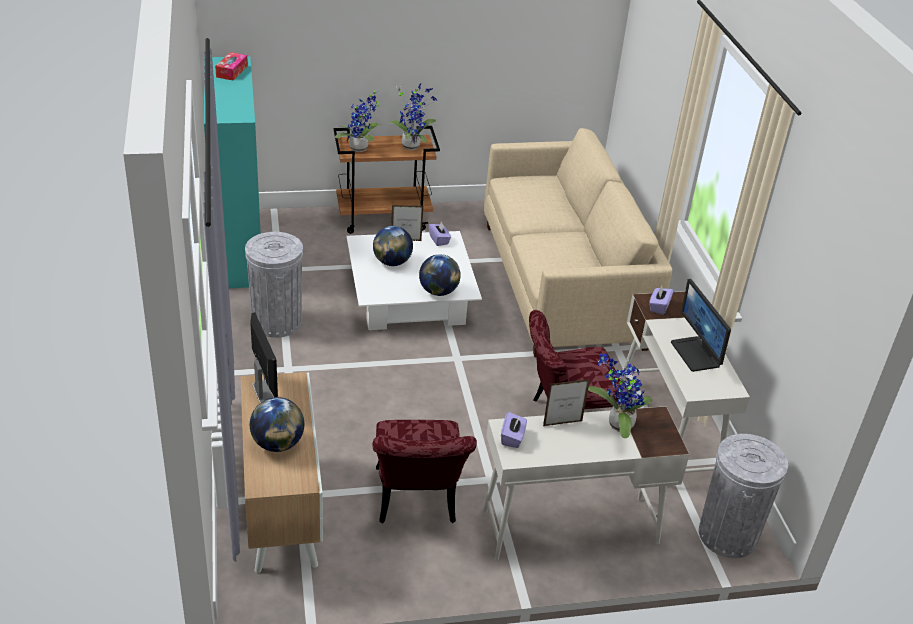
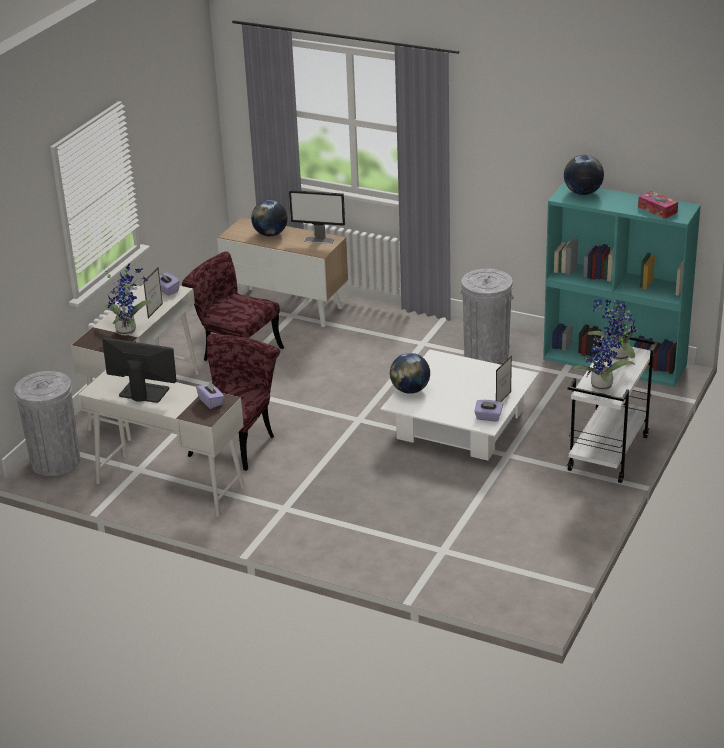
camera: 130 degrees right, 5 degrees down
(384, 218) = (609, 454): brown cart -> white cart
(392, 262) = (474, 382): globe -> globe (583, 193)
(562, 284) = (403, 519): beige sofa -> none

